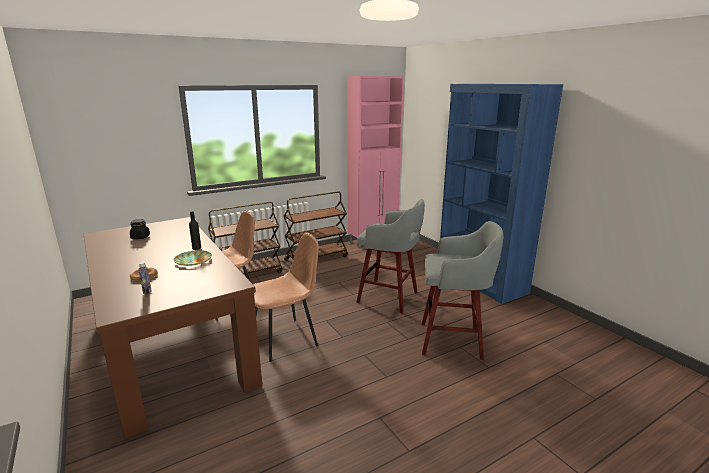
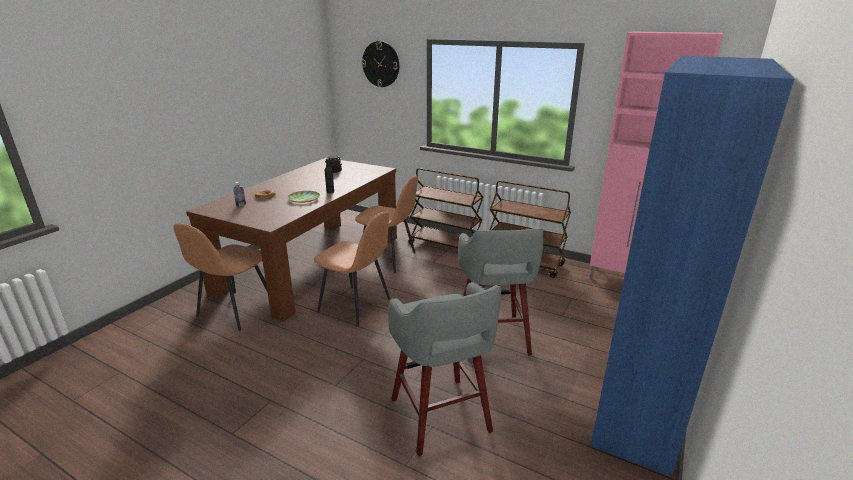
camera: 60 degrees right, 5 degrees up
(120, 115) = (381, 64): none -> wall clock
(198, 418) = (235, 311): none -> brown chair

